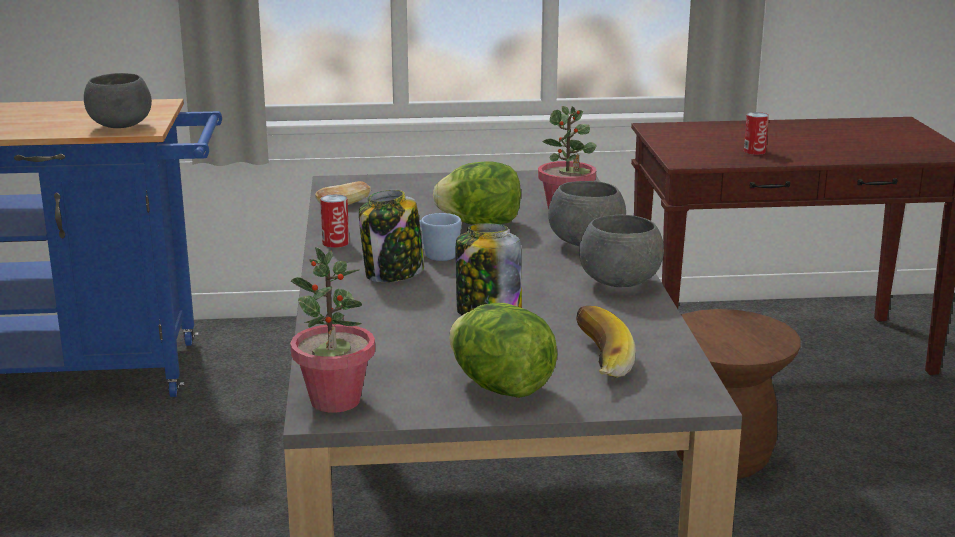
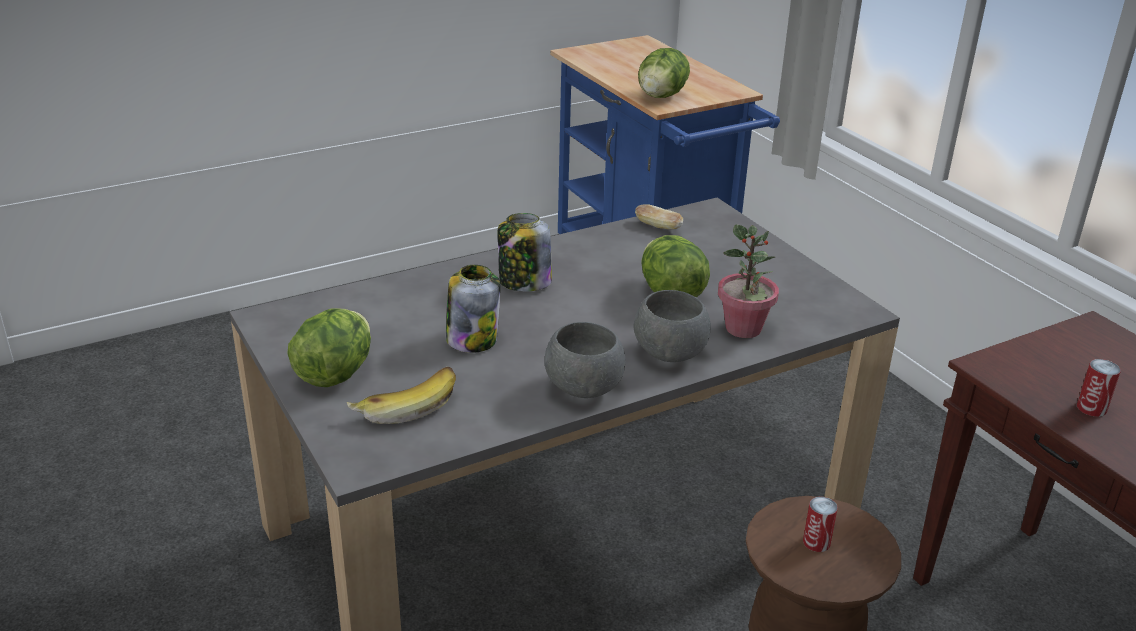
camera: 65 degrees right, 10 degrees up
(120, 126) = (661, 96): grey bowl -> lettuce
(335, 243) = (569, 245): can -> can (816, 542)
(335, 401) = (283, 316): potted plant -> none
(435, 255) = (577, 290): blue mug -> none

